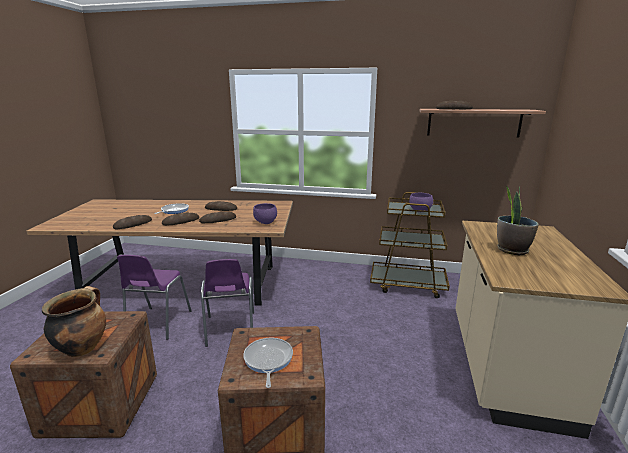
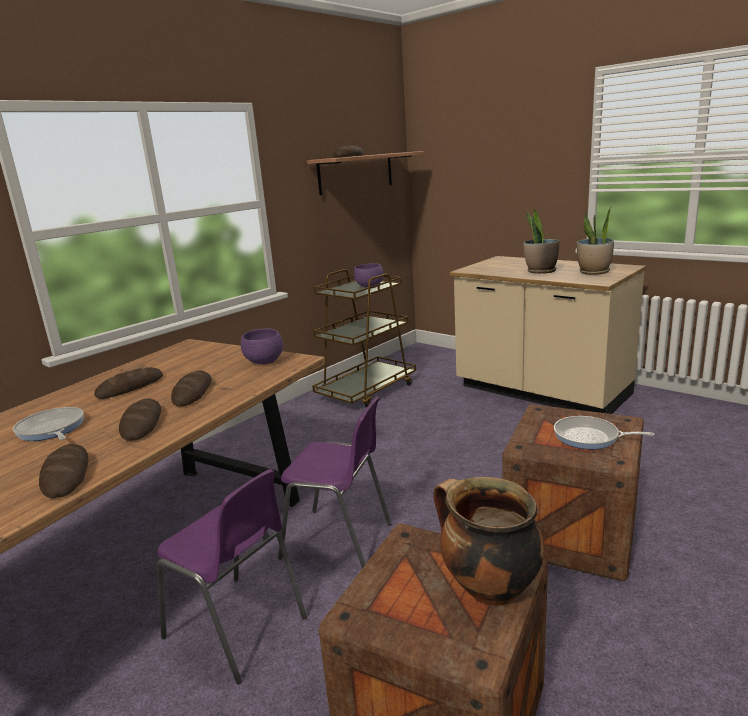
camera: 60 degrees left, 0 degrees up
(545, 273) = (594, 272): none -> potted plant

